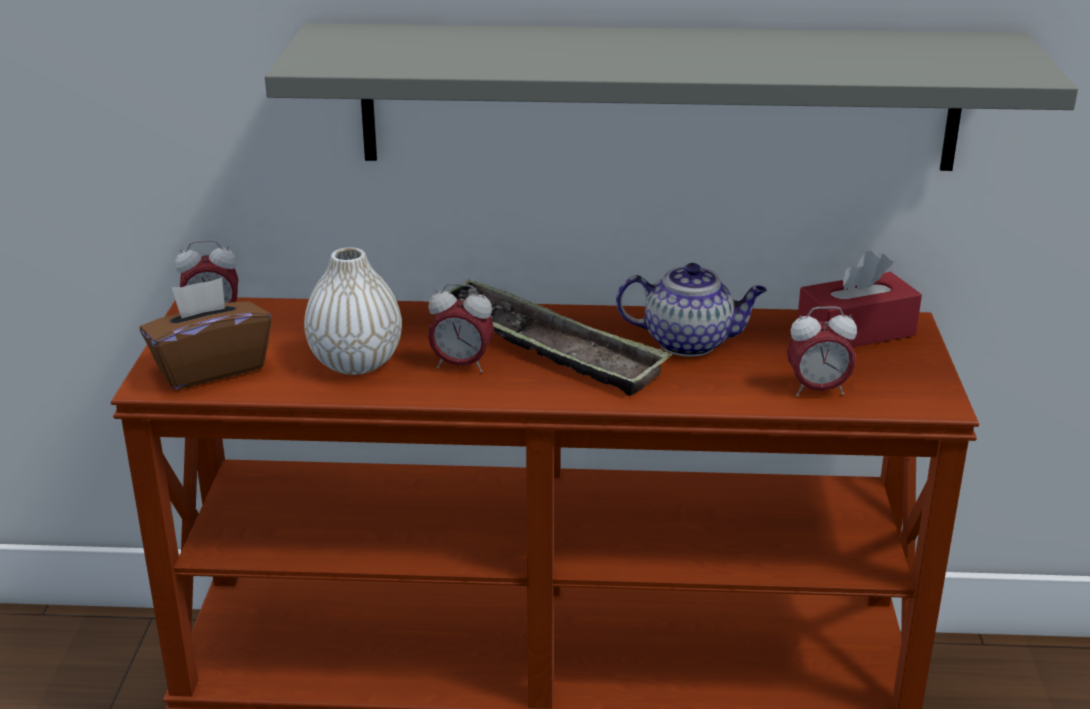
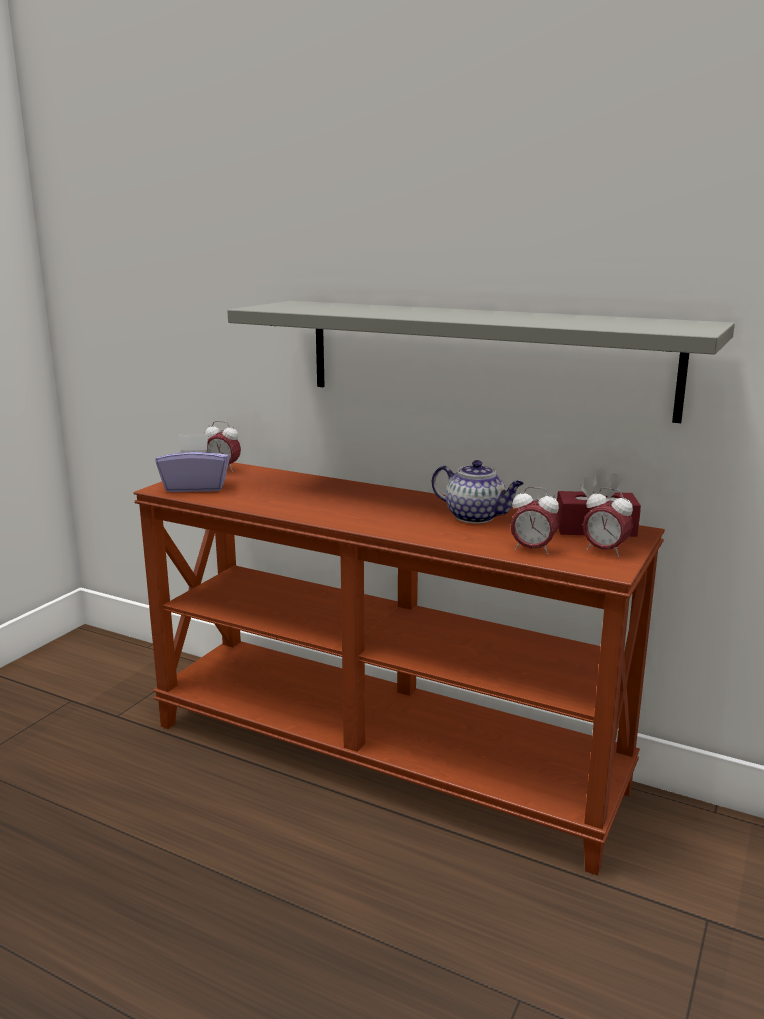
camera: 25 degrees right, 10 degrees down
(210, 368) = (196, 487): brown tissue box -> purple tissue box
(356, 362) = (272, 496): white vase -> none
(461, 365) = (327, 506): alarm clock -> alarm clock (605, 551)
(546, 348) = (385, 506): tray -> none

